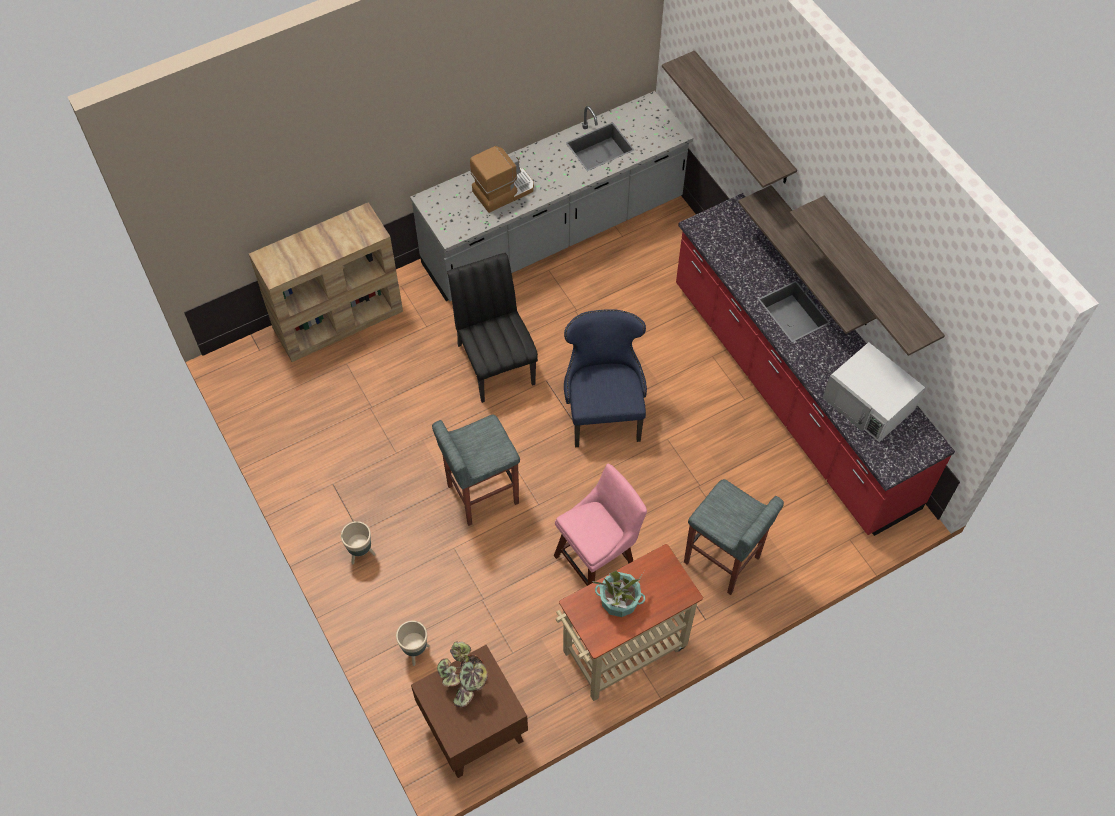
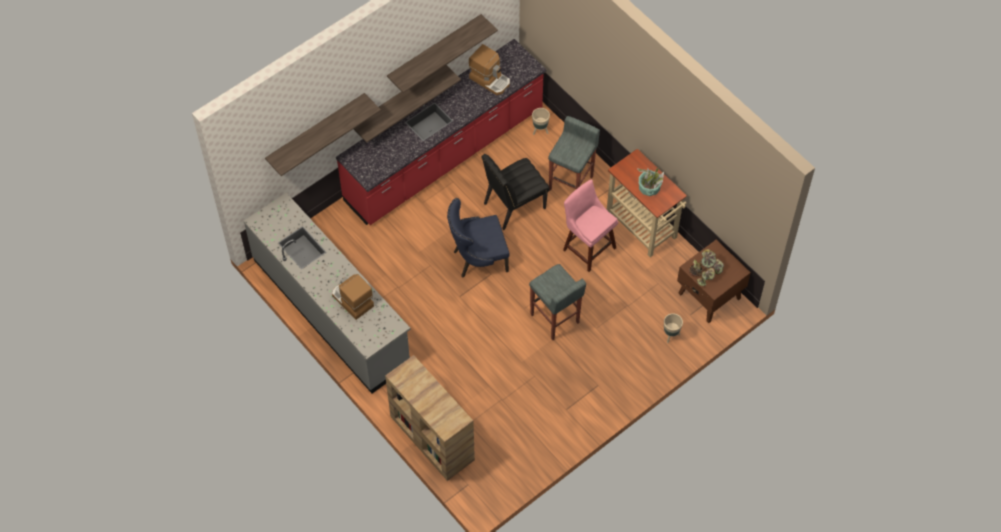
camera: 100 degrees left, 0 degrees up
(361, 553) = (613, 381): beige planter -> beige planter (540, 130)
(496, 365) = (453, 328): black chair -> black chair (514, 205)
(869, 403) = (490, 79): white microwave -> coffee machine

